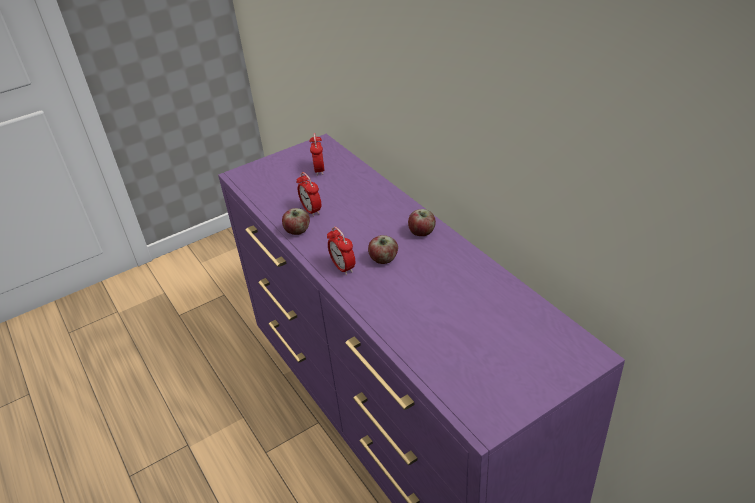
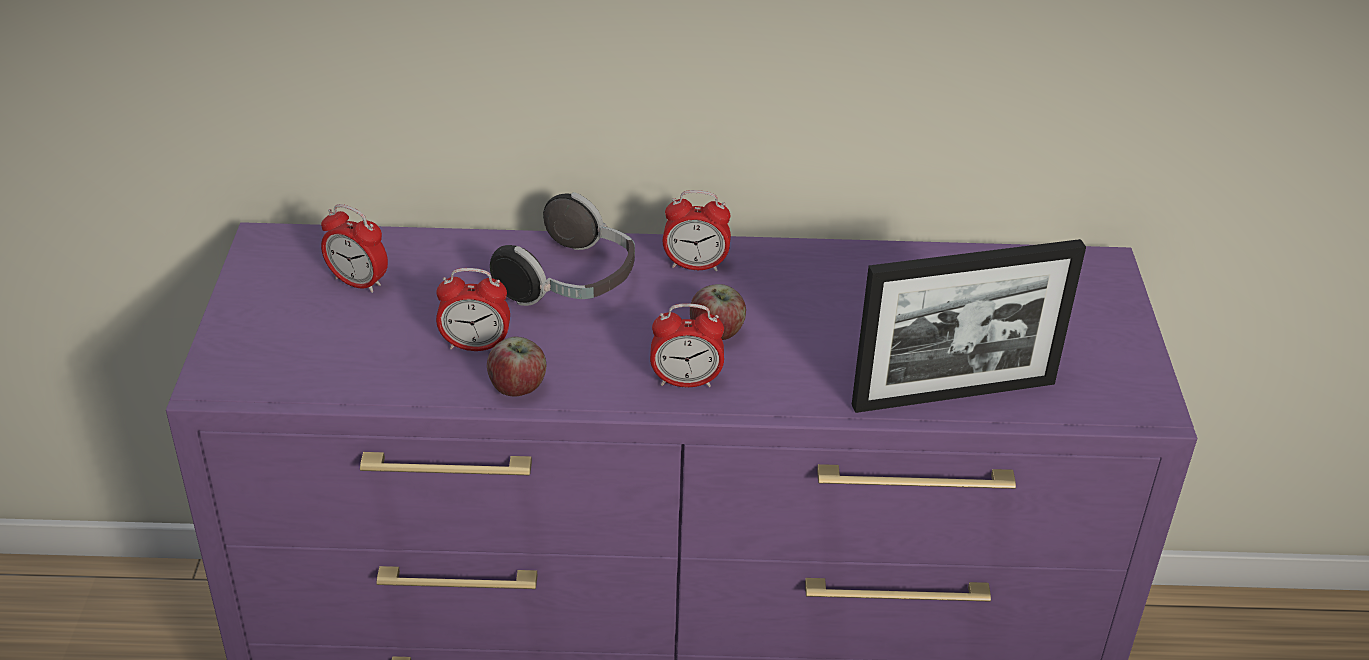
camera: 60 degrees left, 0 degrees up
(373, 210) = (572, 282): none -> headphones
(418, 347) = (954, 394): none -> picture frame
(422, 232) = (695, 265): apple -> alarm clock

